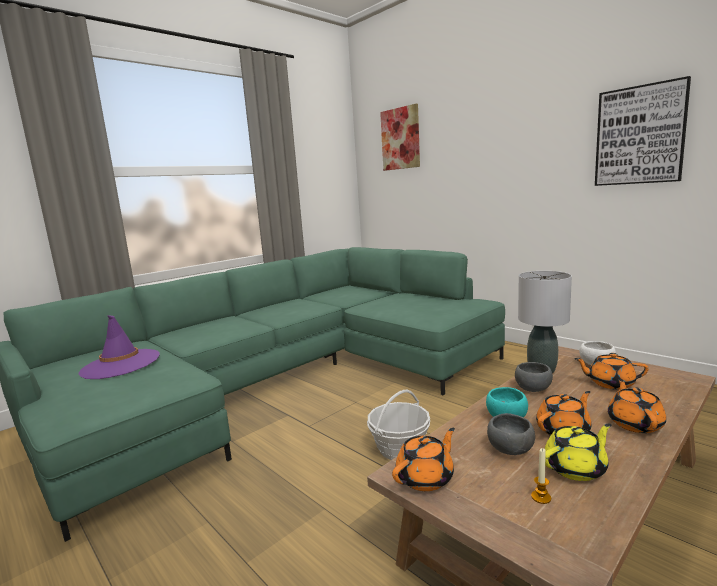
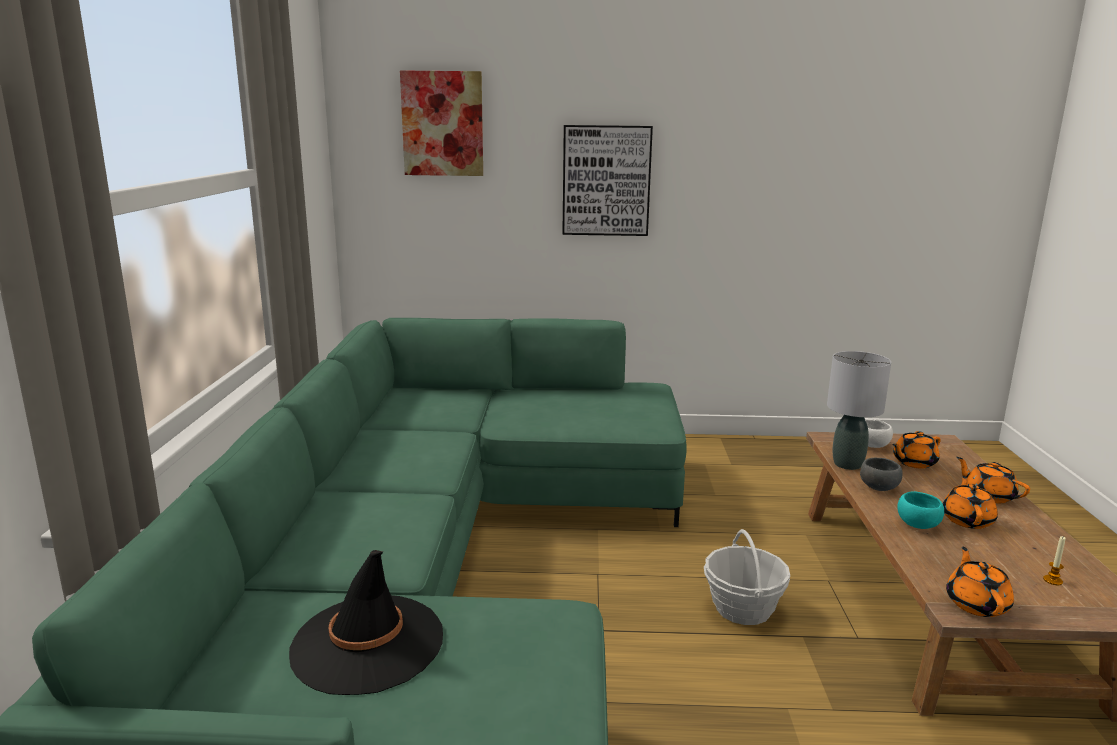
camera: 45 degrees left, 5 degrees up
(120, 364) = (367, 644): purple hat -> black hat
(509, 450) = (972, 553): grey bowl -> none
(576, 468) = (1027, 548): yellow teapot -> none
(639, 135) = (802, 172): picture -> picture (606, 181)

